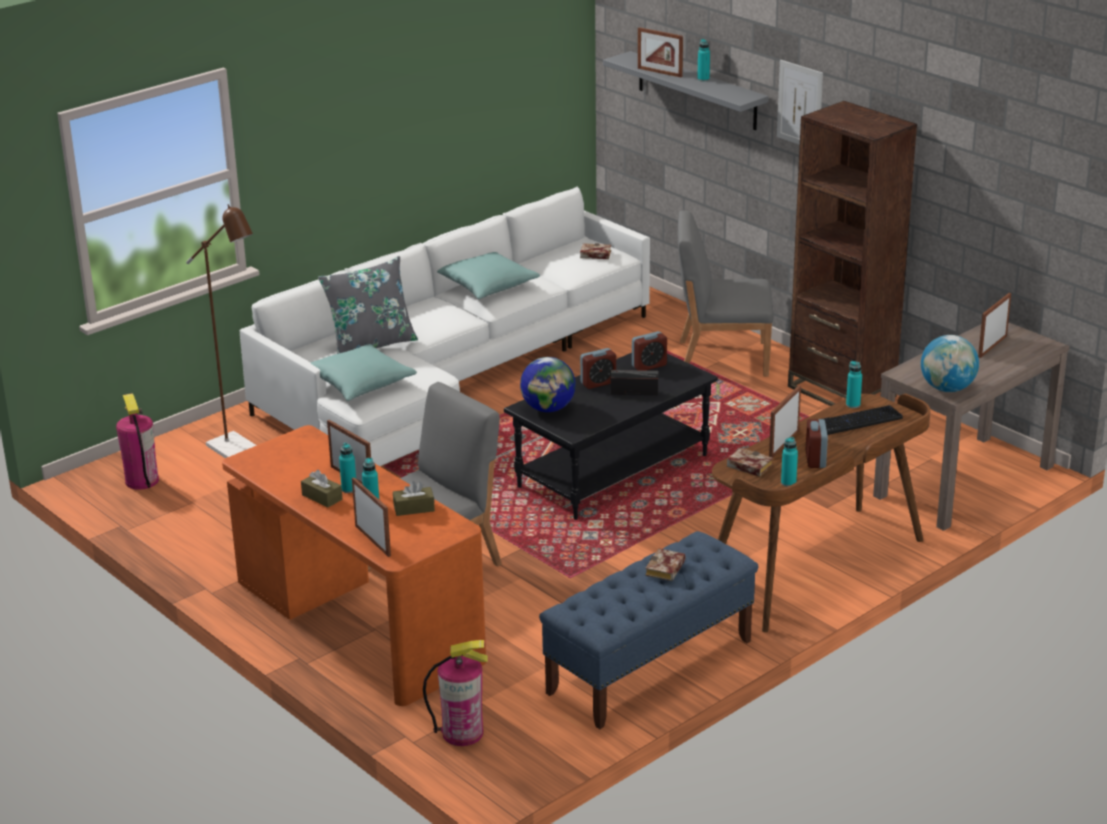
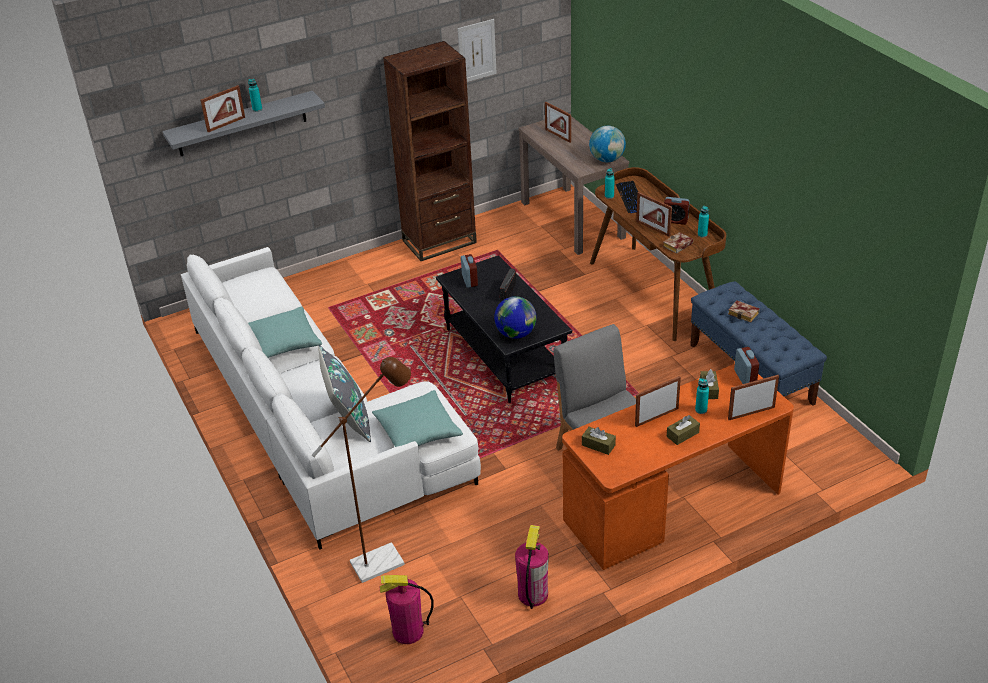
camera: 75 degrees left, 10 degrees up
(293, 447) = (598, 445): none -> brown tissue box
(349, 489) = (673, 419): turquoise bottle -> none
(462, 733) = (814, 465): fire extinguisher -> fire extinguisher (532, 594)
(594, 255) = (260, 283): book -> none
(598, 383) = (485, 306): alarm clock -> alarm clock (745, 377)
(721, 358) = (363, 281): grey chair -> none
(800, 105) = (342, 81): picture -> picture (477, 51)

